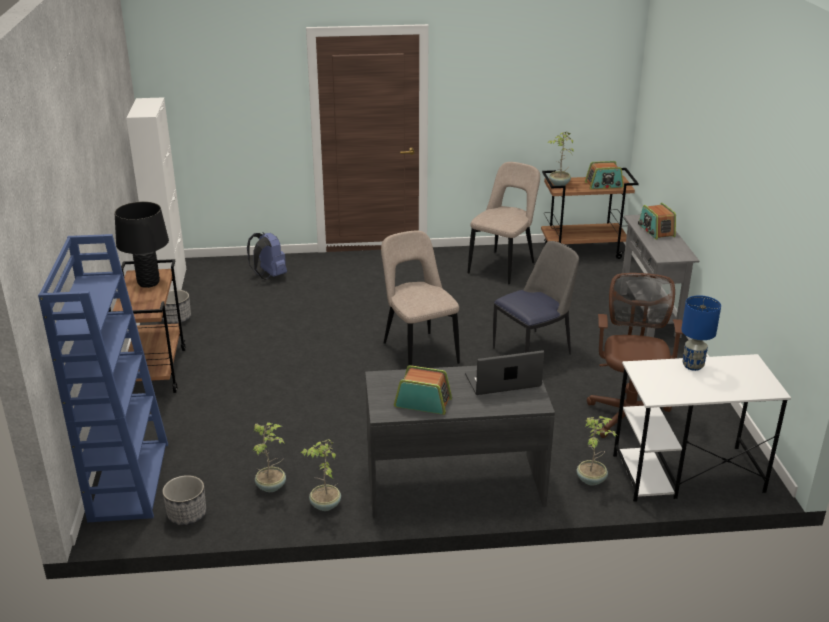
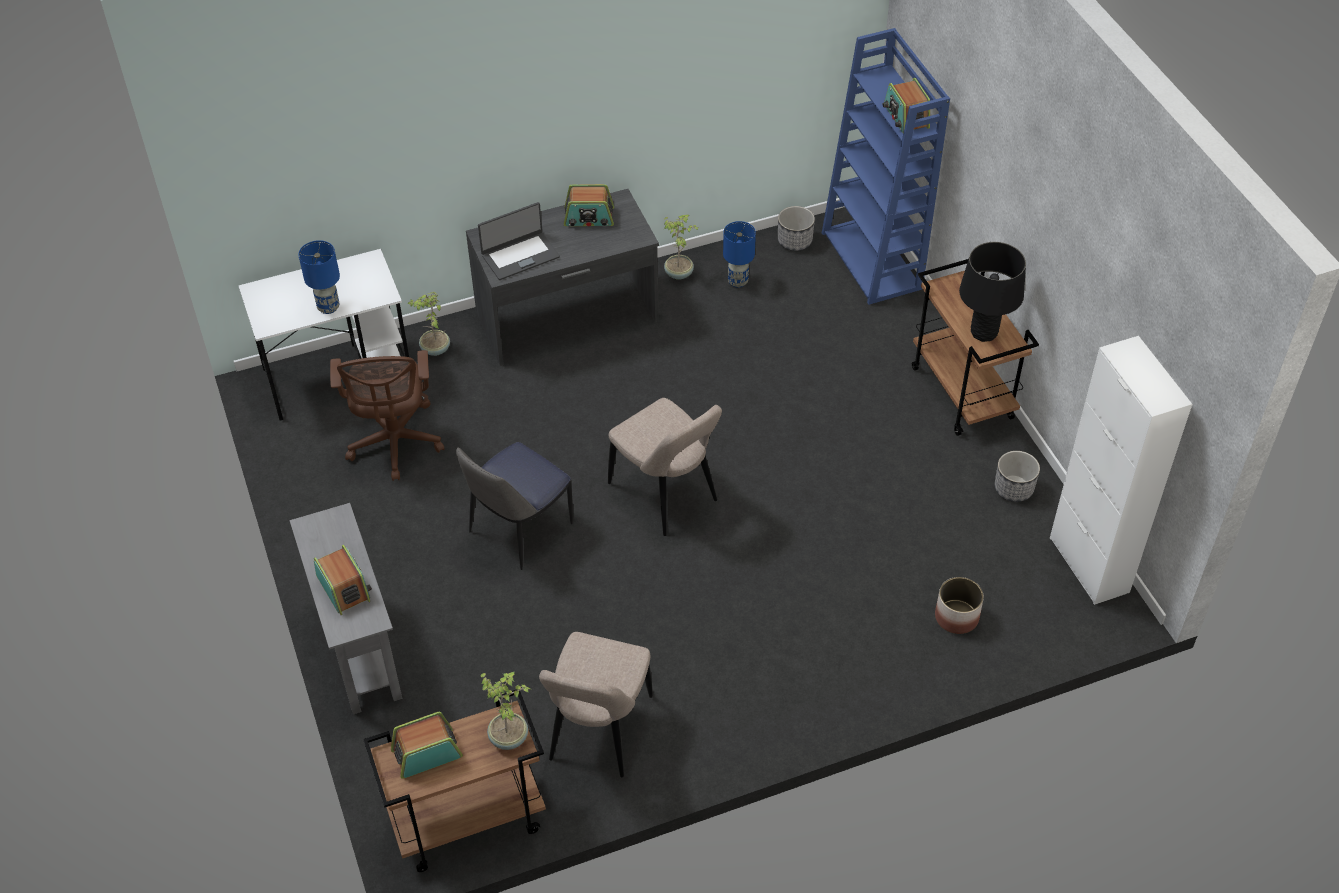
camera: 165 degrees right, 20 degrees up
(94, 290) = (906, 117): none -> radio
(269, 275) = (957, 617): blue backpack -> planter
(272, 486) = (737, 281): potted plant -> blue table lamp

